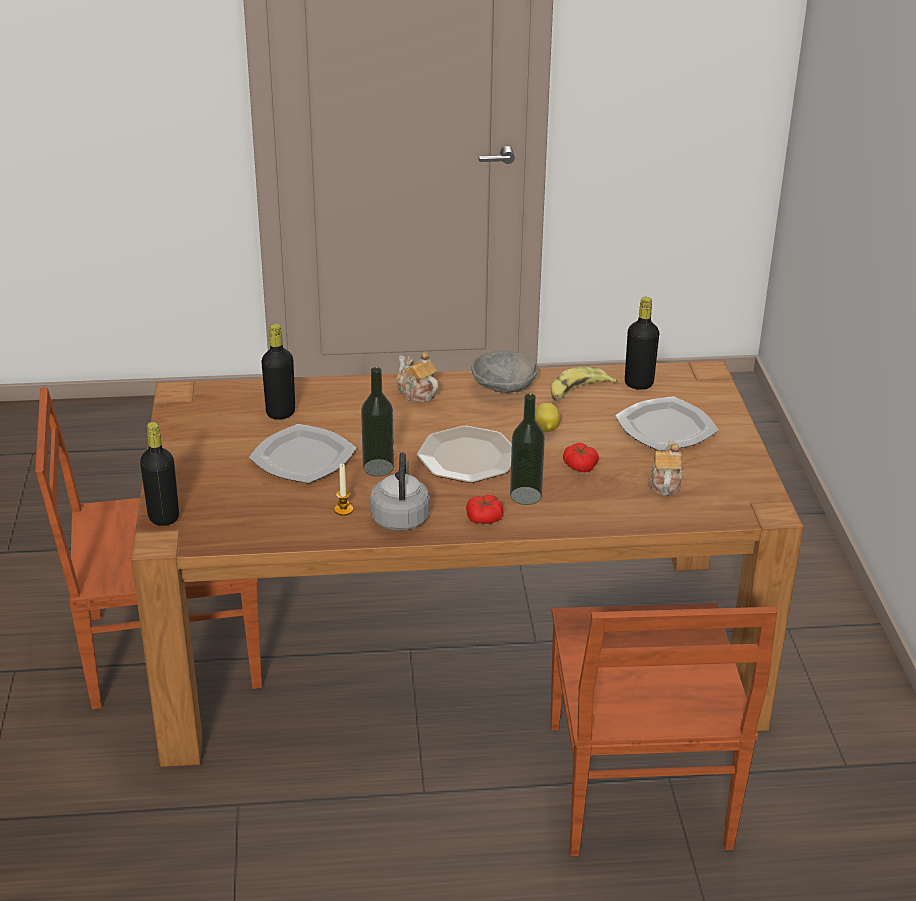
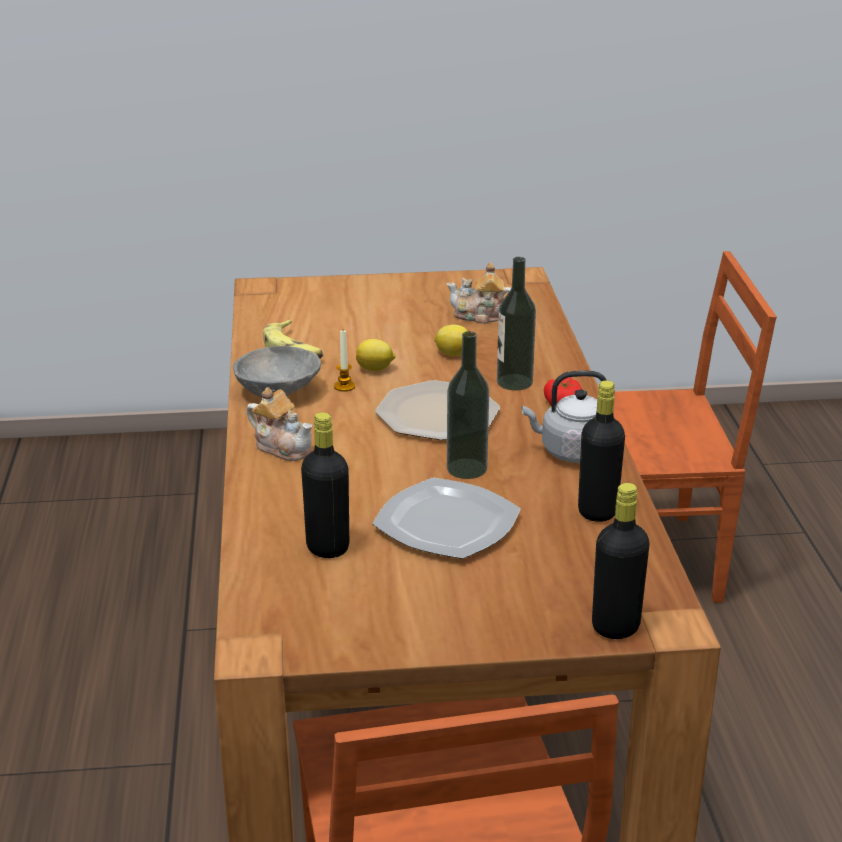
camera: 90 degrees left, 5 degrees down
(343, 510) = (565, 489): candle -> candle (344, 386)
(416, 393) = (283, 447): teapot -> teapot turned 105 degrees counterclockwise
(579, 466) = (452, 354): tomato -> lemon
(638, 384) = (279, 319): black bottle -> black bottle (597, 512)
(664, 427) = (373, 311): plate -> none

